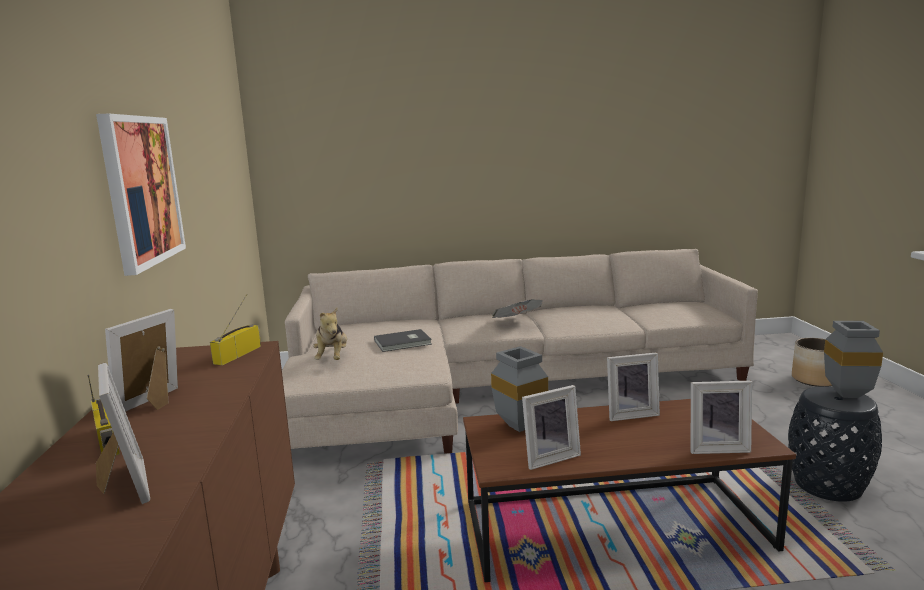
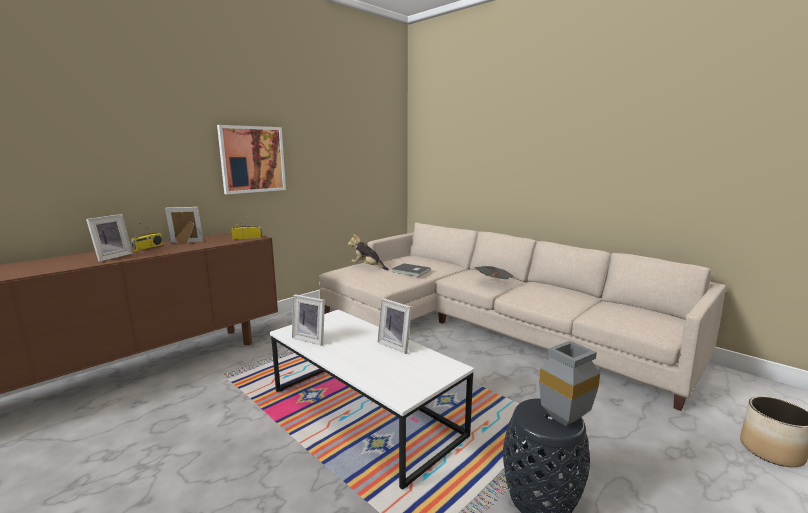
camera: 50 degrees right, 0 degrees up
(332, 358) = (367, 267): plush toy -> plush toy turned 75 degrees clockwise
(522, 427) = (341, 324): grey vase -> none
(613, 527) = (364, 413): brown coffee table -> white coffee table
(716, 447) = (378, 381): picture frame -> none

